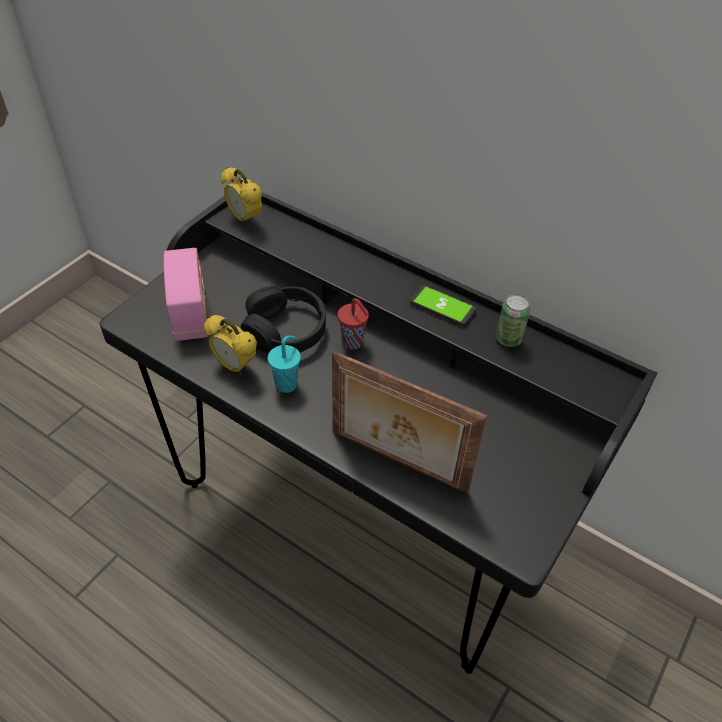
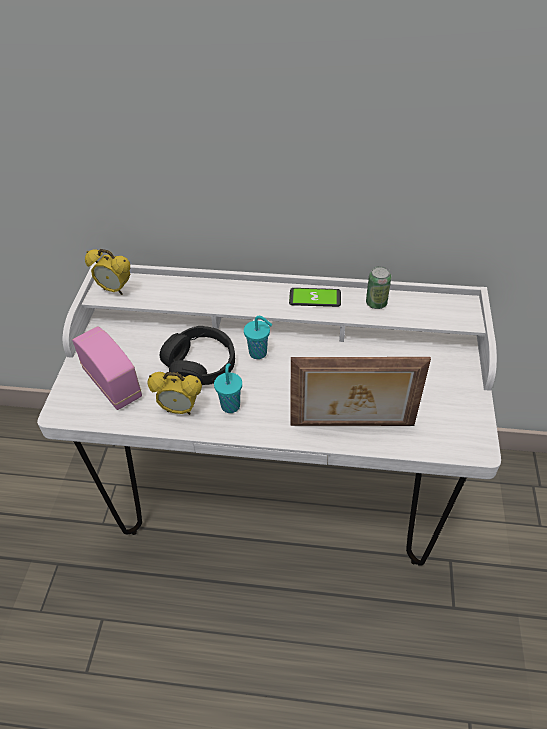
camera: 25 degrees left, 0 degrees up
(353, 343) = (259, 353): red cup -> turquoise cup
(356, 520) = (277, 497): black desk -> white desk

